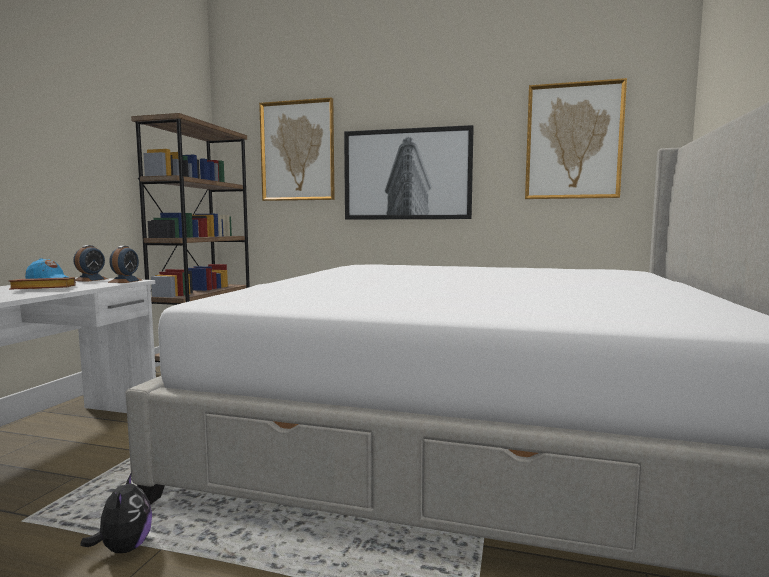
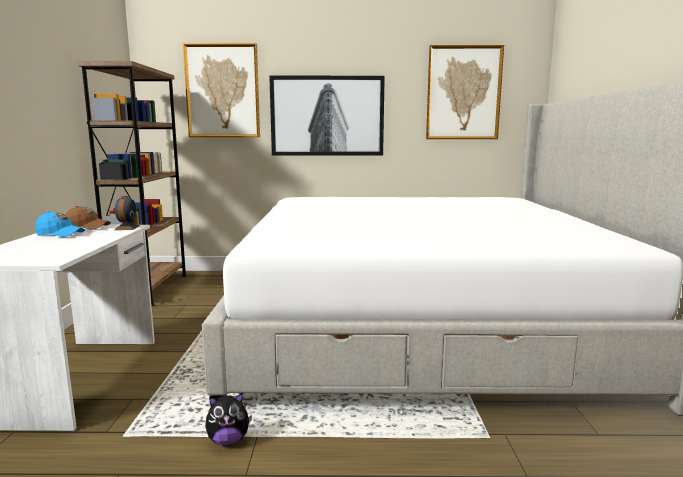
camera: 15 degrees left, 5 degrees up
(42, 289) = (72, 241): brown book -> none
(90, 280) = (87, 227): alarm clock -> brown cap
(124, 548) = (228, 440): plush toy -> plush toy turned 105 degrees clockwise

